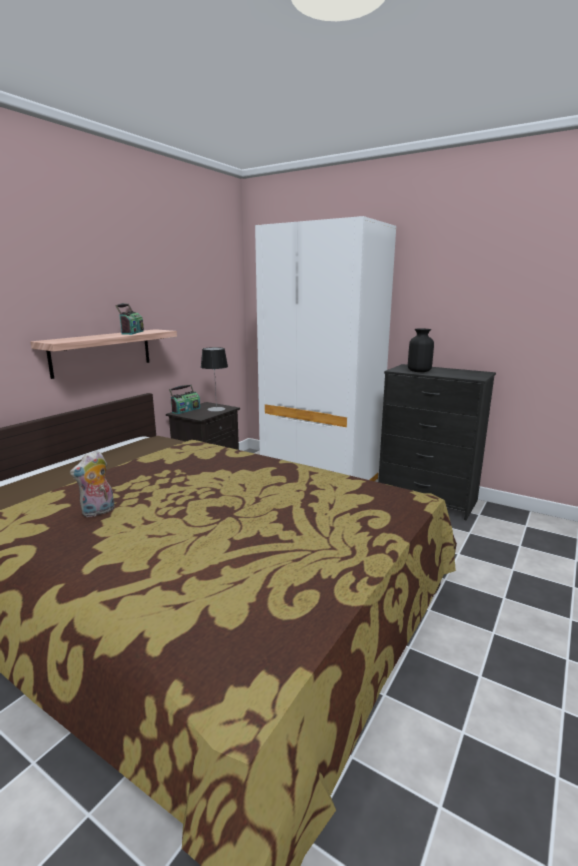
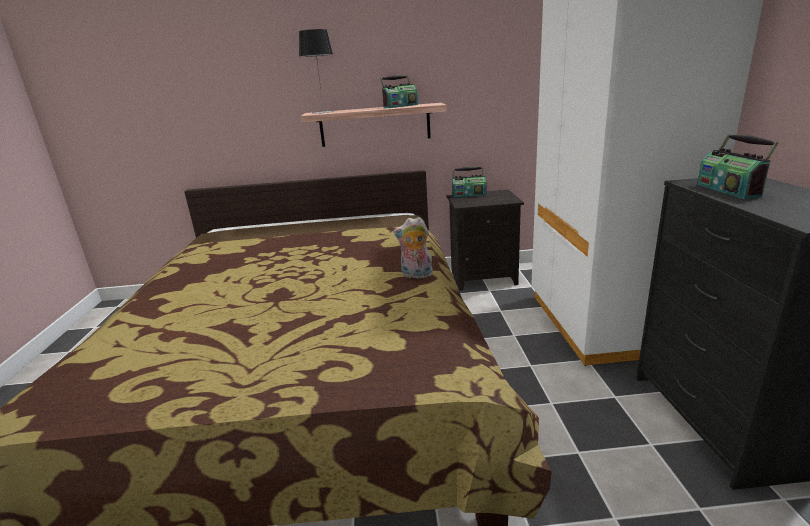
camera: 55 degrees right, 5 degrees up
(98, 512) = (239, 262): plush toy -> plush toy (416, 275)
(216, 409) = (496, 199): table lamp -> table lamp (323, 112)
(419, 371) = (729, 190): black vase -> radio

